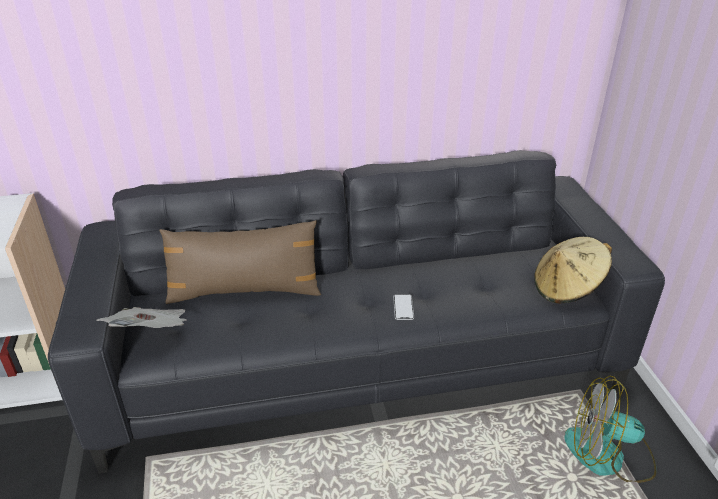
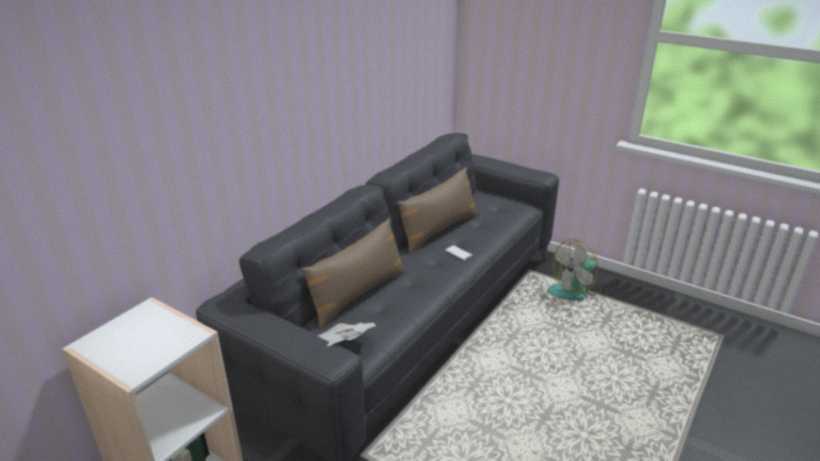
camera: 45 degrees left, 5 degrees down
(427, 269) = (438, 230): none -> brown pillow
(567, 289) = (515, 206): beige hat -> none

